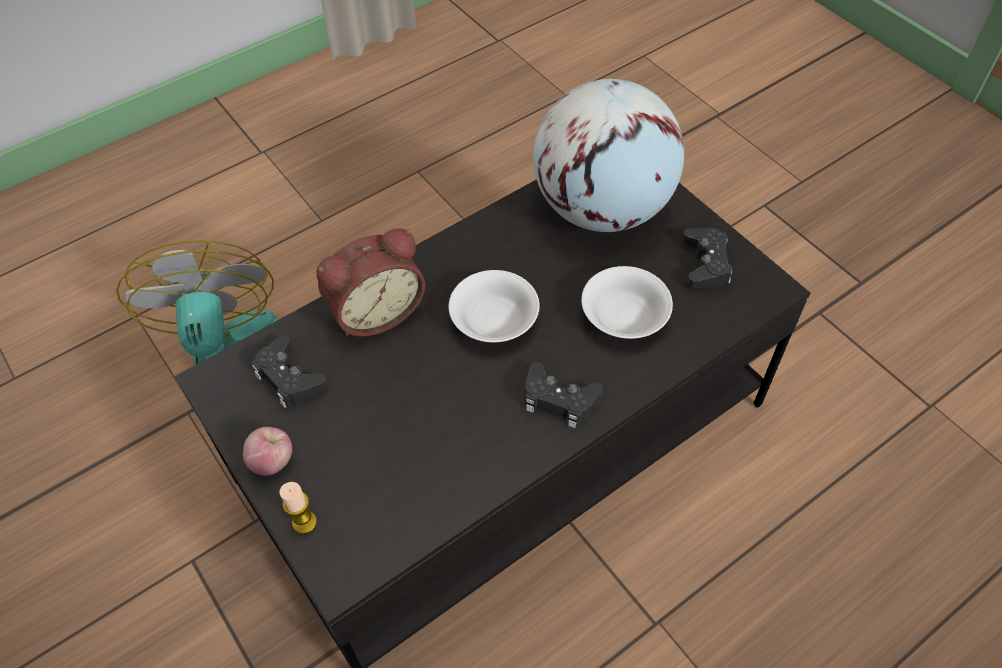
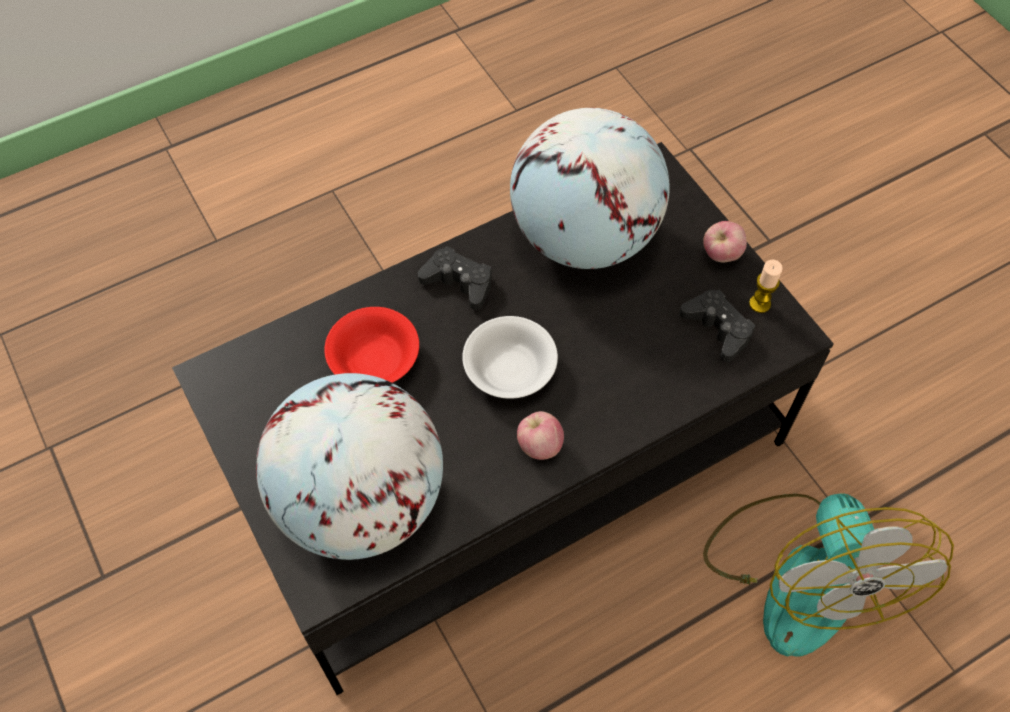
camera: 175 degrees left, 5 degrees up
(304, 522) = (687, 206): candle -> candle (759, 304)
(375, 311) = (635, 393): alarm clock -> none
(427, 467) = (584, 237): none -> globe
(461, 261) = (539, 445): none -> apple
(623, 315) = (375, 360): white bowl -> red bowl
(705, 264) = (267, 412): black game controller -> none

